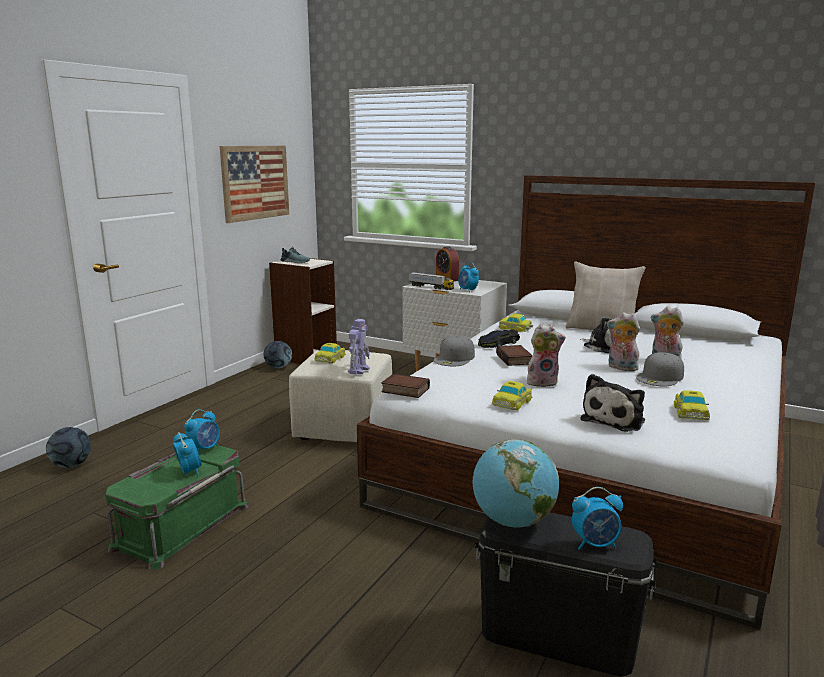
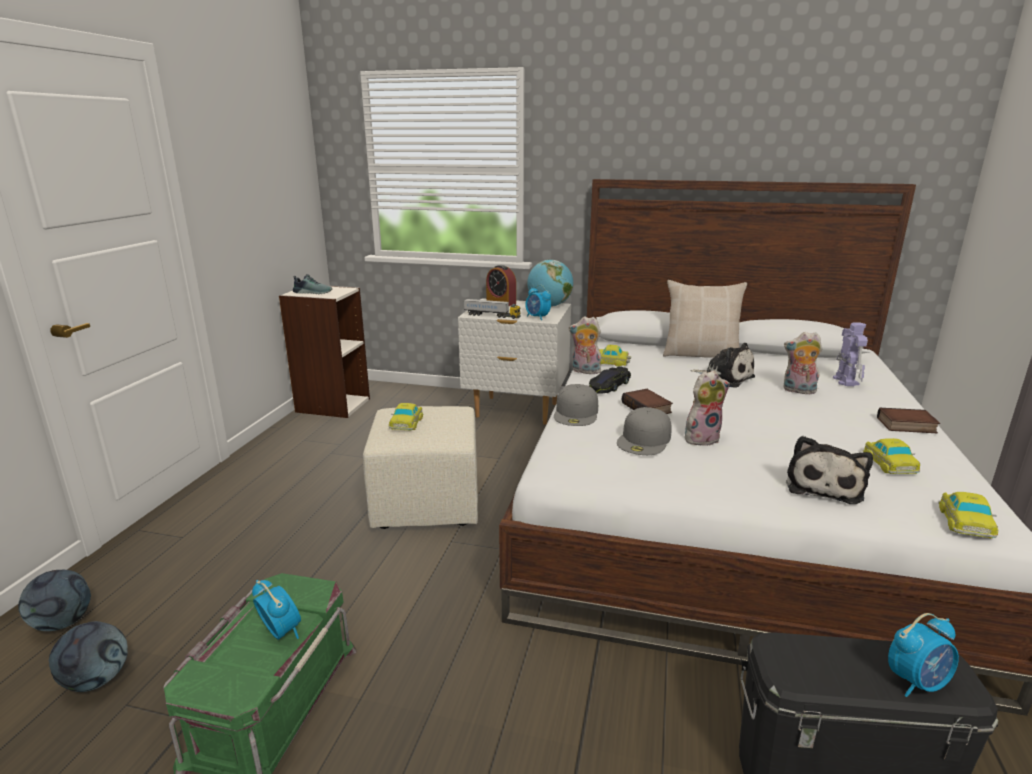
camera: 15 degrees left, 5 degrees up
(204, 449) = (287, 587): alarm clock -> none
(255, 182) = (254, 193): picture -> none
(278, 368) = (305, 424): football -> football (97, 681)
(359, 370) = (452, 436): toy robot -> toy robot (845, 381)
(404, 390) = (553, 472): book -> book (906, 426)
(512, 402) = (694, 474): toy car -> toy car (965, 521)
(513, 521) = (796, 662): globe -> globe (549, 306)
(621, 368) = (766, 407): plush toy -> plush toy (584, 371)
(660, 377) = (817, 416): grey cap -> grey cap (645, 440)

